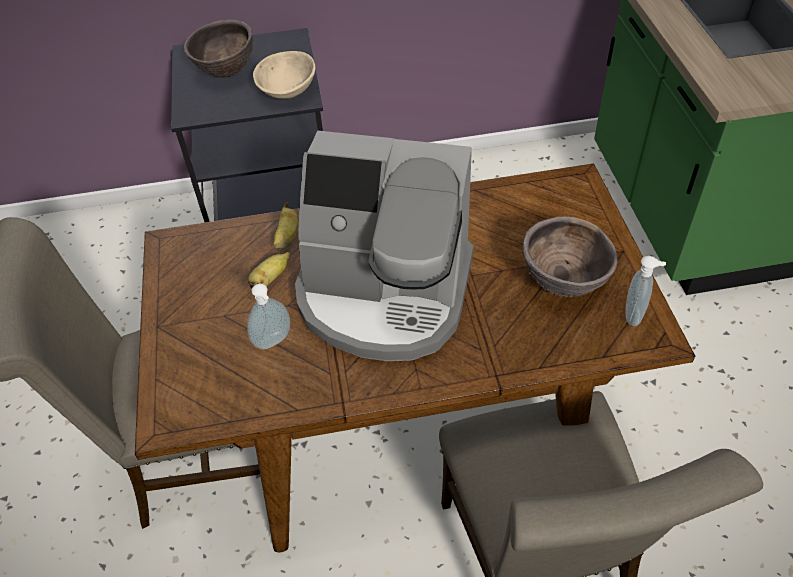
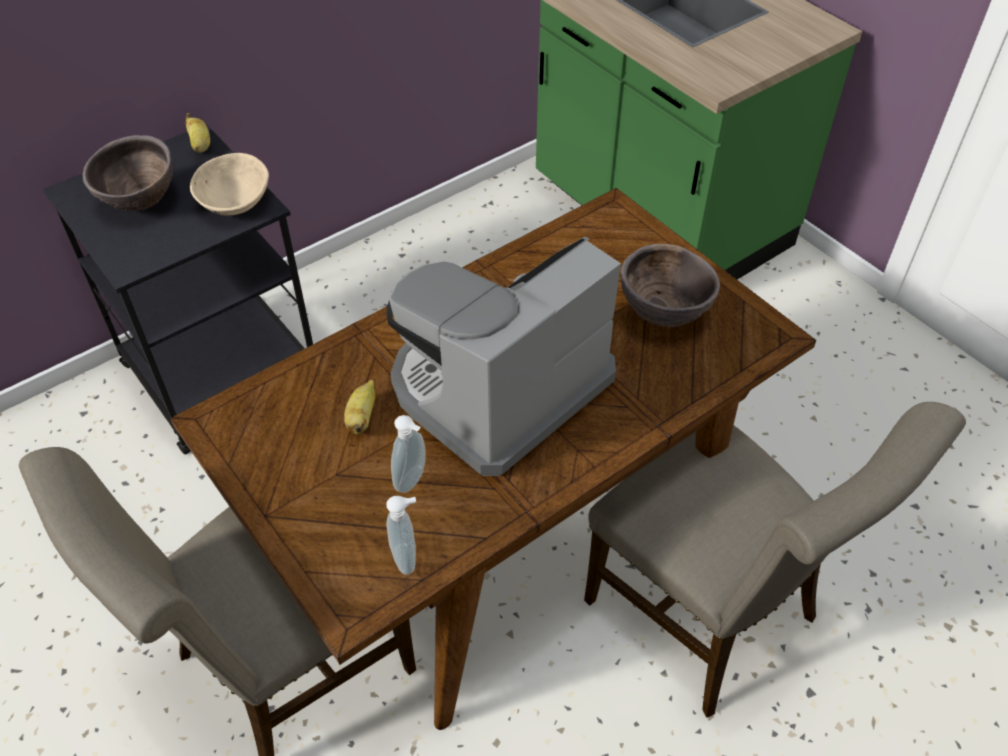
camera: 30 degrees left, 0 degrees up
(287, 237) = (350, 366): banana -> banana (200, 145)
(384, 294) = (497, 388): coffee machine -> coffee machine turned 150 degrees clockwise
(635, 315) = (744, 322): soap dispenser -> soap dispenser (407, 557)

